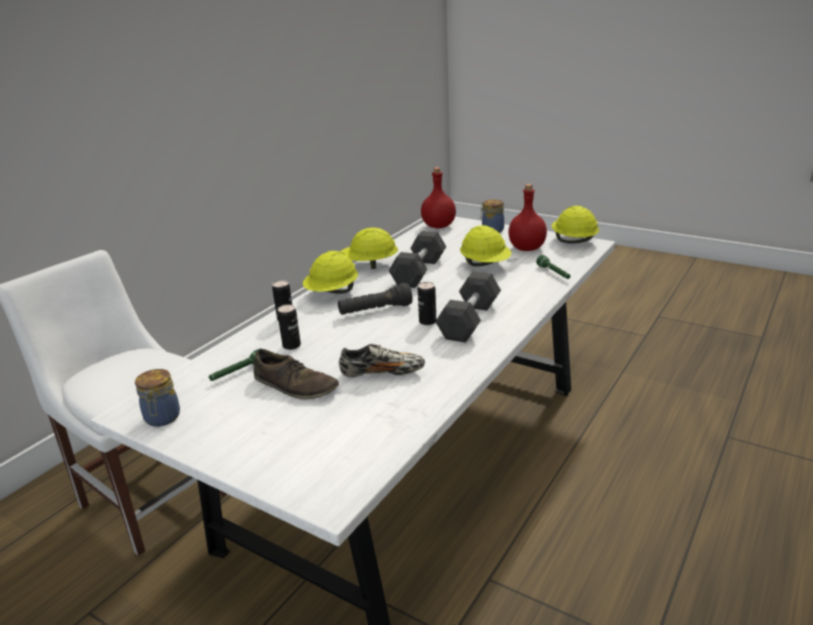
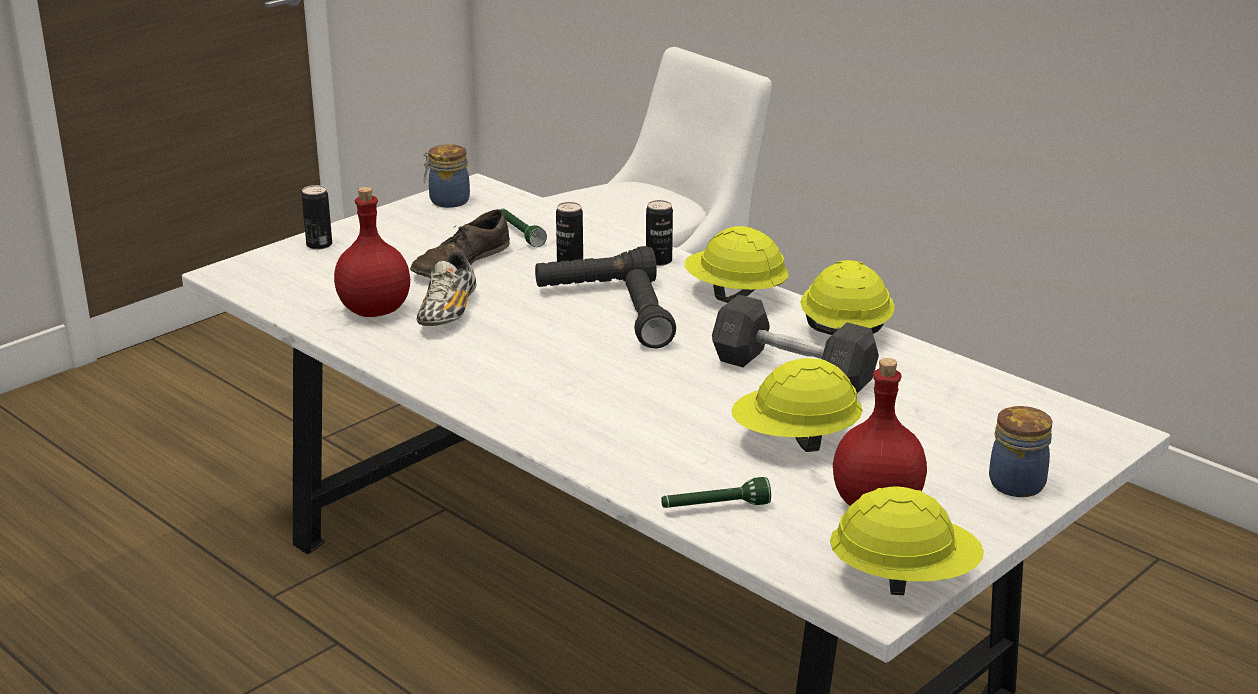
camera: 100 degrees right, 0 degrees up
(328, 332) = (595, 287): none -> black flashlight
(427, 321) = (580, 357): can -> can (319, 245)
(438, 226) = (1064, 421): red bottle -> red bottle (374, 310)
(469, 321) = (559, 390): grey dumbbell -> none

